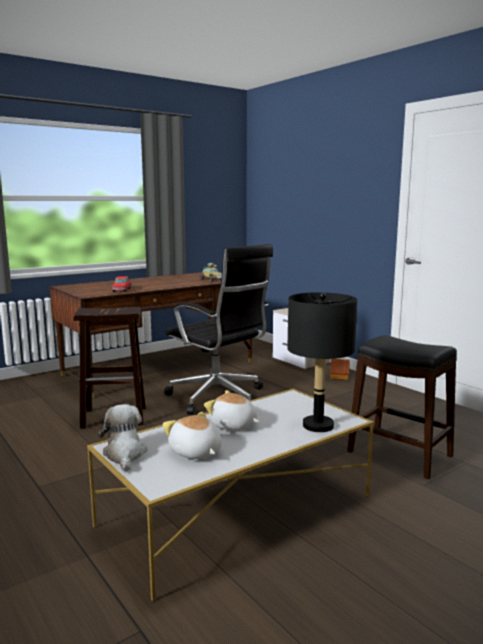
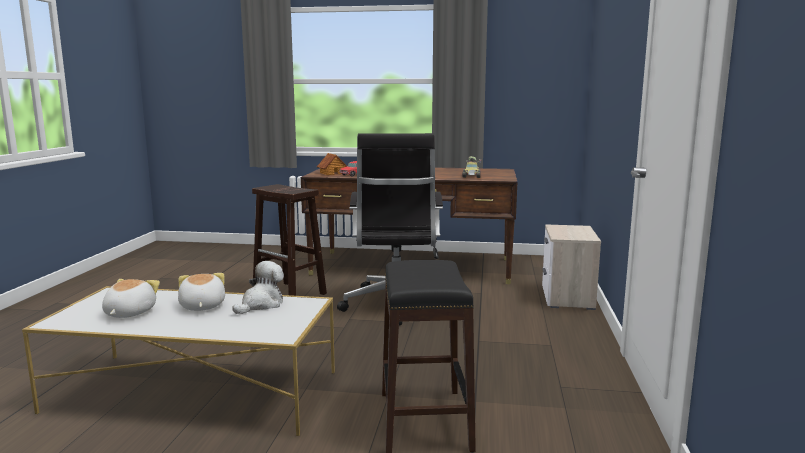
camera: 45 degrees right, 0 degrees up
(124, 454) = (101, 298): plush toy -> plush toy (261, 304)
(318, 426) = (247, 330): black table lamp -> none
(339, 376) = (572, 325): toy house -> toy house (332, 173)

